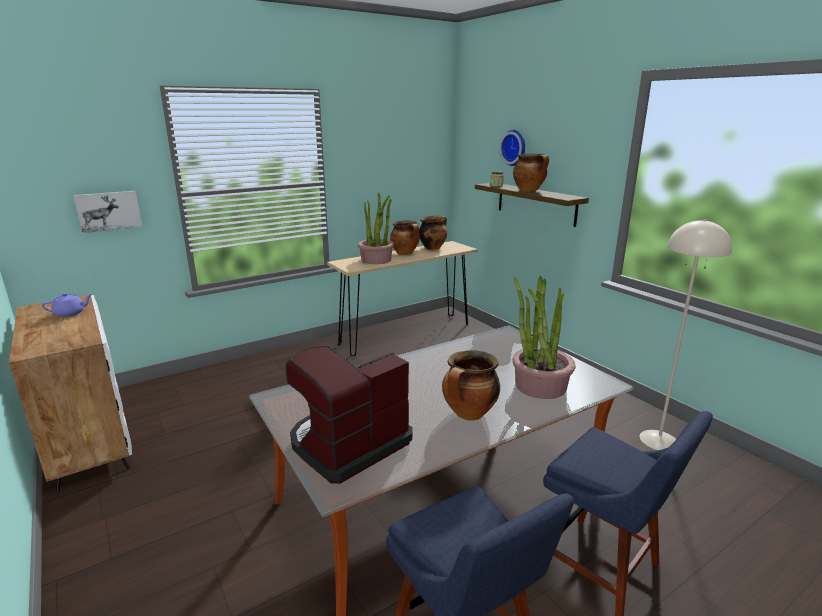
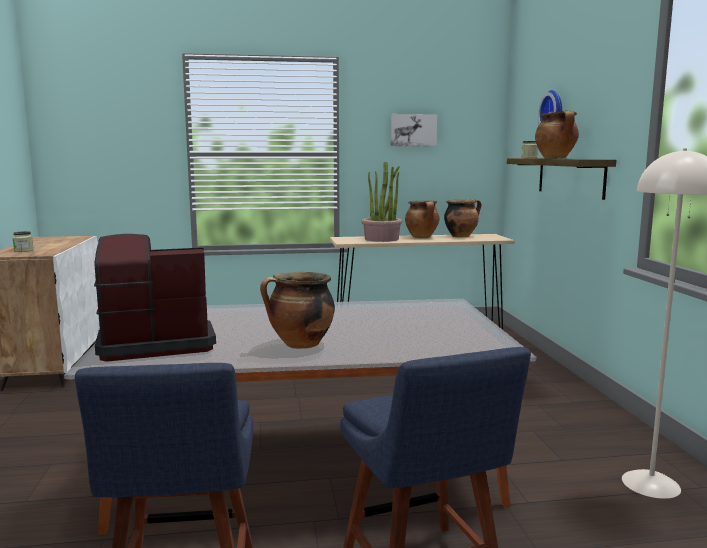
camera: 25 degrees right, 10 degrees down
(49, 338) = (23, 250): none -> jar
(70, 313) = (62, 242): purple teapot -> none
(108, 211) = (125, 164): picture -> picture (413, 130)
(540, 385) = (415, 339): potted plant -> none

